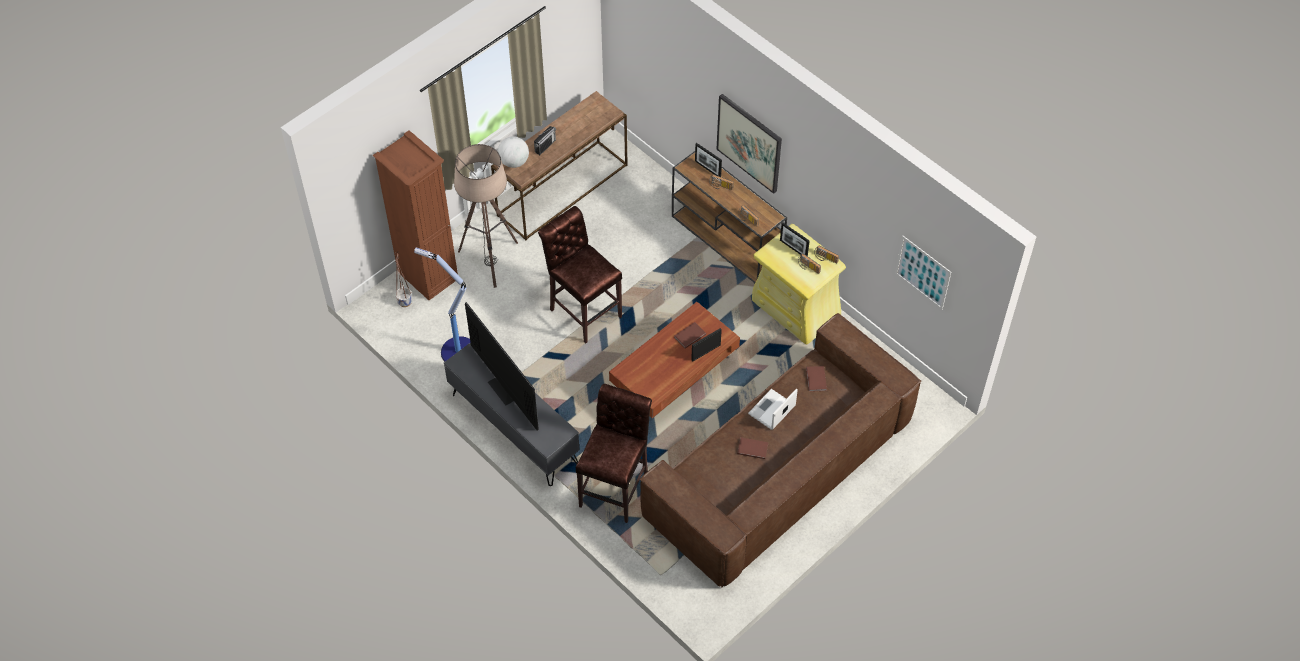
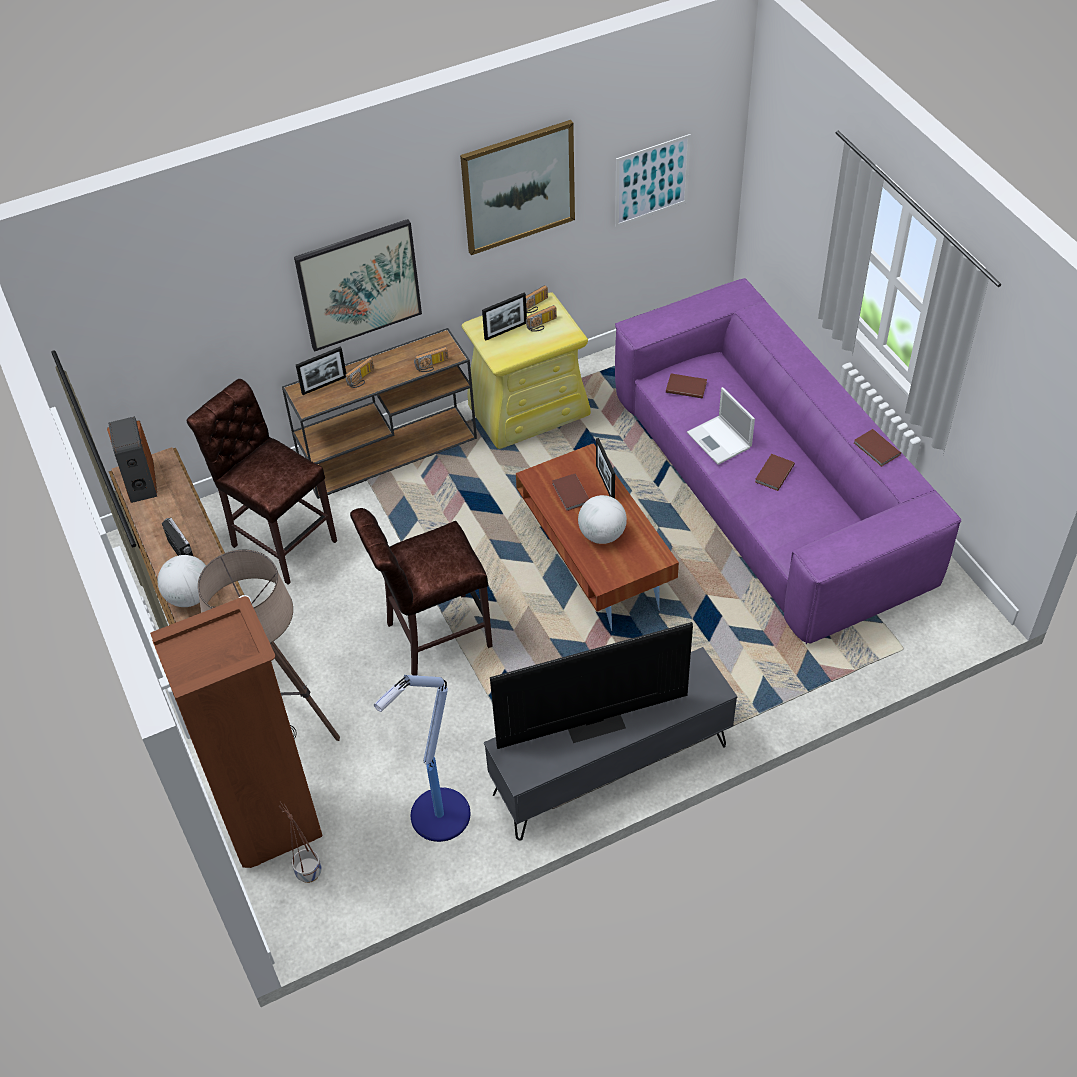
camera: 70 degrees left, 5 degrees down
(591, 107) = (140, 481): none -> speaker
(616, 487) = (749, 666): brown stool -> brown stool (280, 540)
(660, 362) = (602, 535): none -> globe
(772, 493) = (876, 449): none -> brown book
(778, 468) = (768, 487): brown sofa -> purple sofa
(843, 188) = (518, 187): none -> picture

